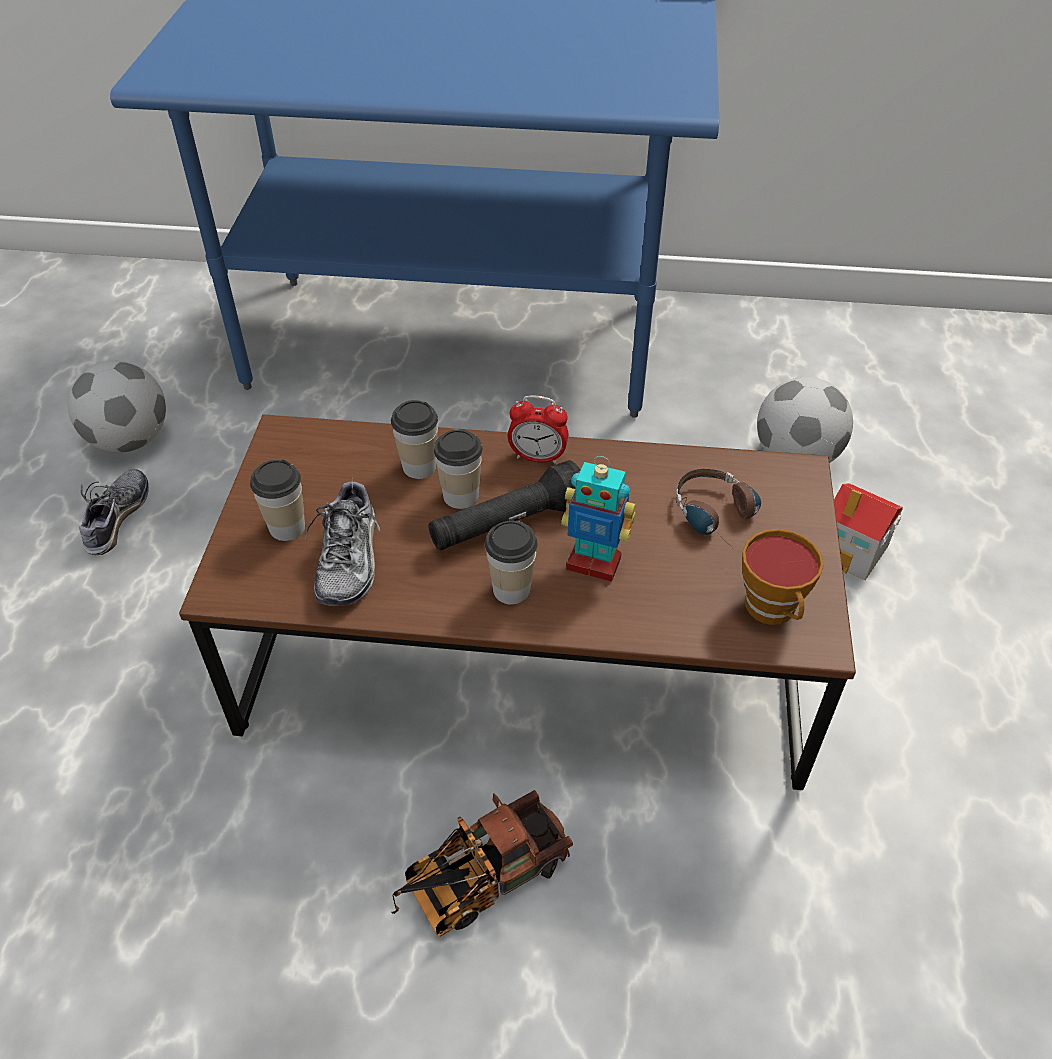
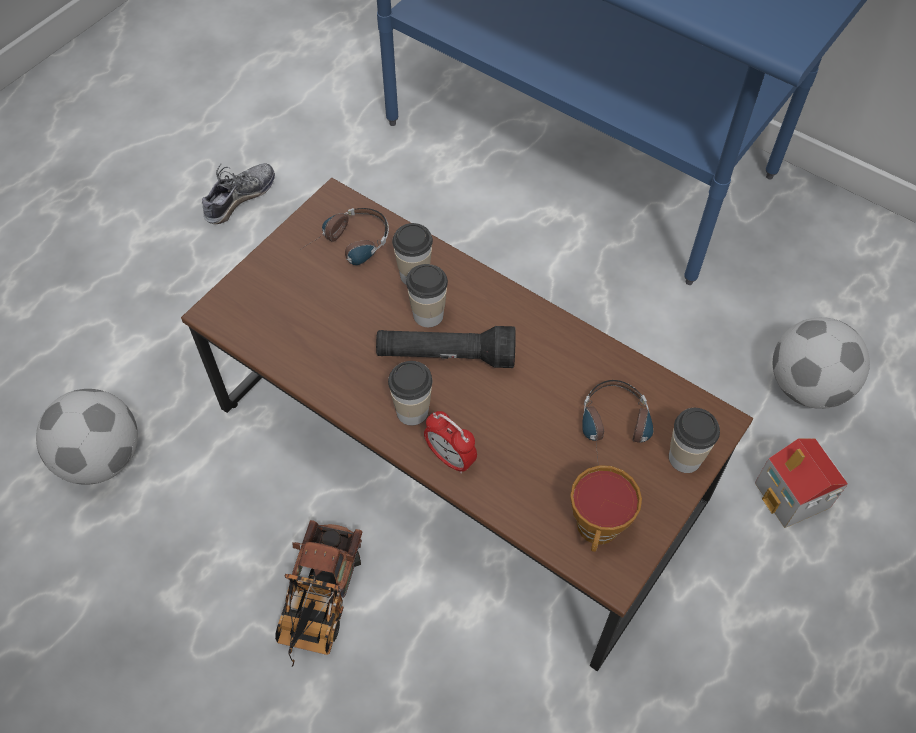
camera: 30 degrees right, 10 degrees up
(129, 440) = (283, 135): football -> football (101, 458)
(287, 527) = (289, 283): cup -> cup (684, 458)
(329, 469) = (349, 247): none -> headphones
(349, 559) = (315, 330): shoe -> none
(479, 880) = (319, 603): toy truck -> toy truck turned 75 degrees counterclockwise
(537, 457) = (509, 308): alarm clock -> alarm clock (450, 458)
(594, 563) = (488, 420): toy robot -> none

